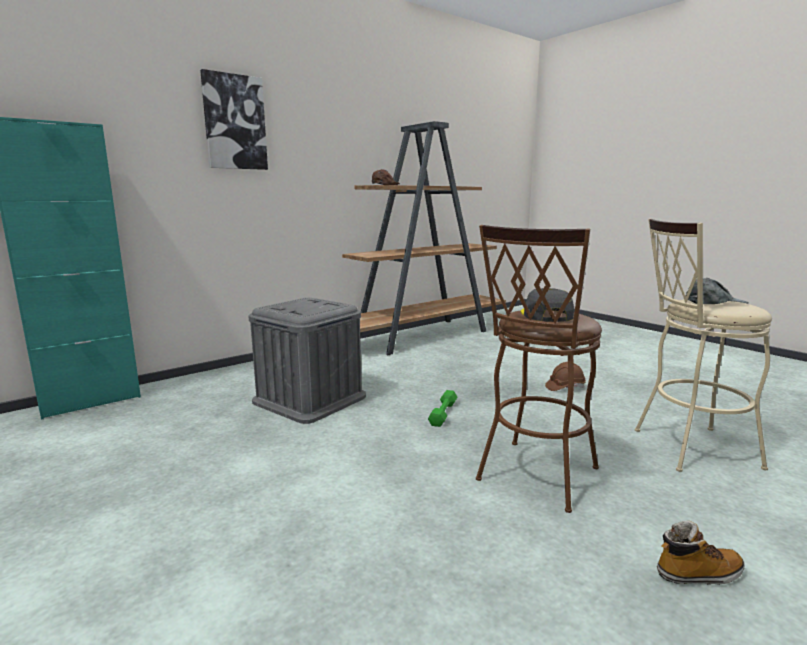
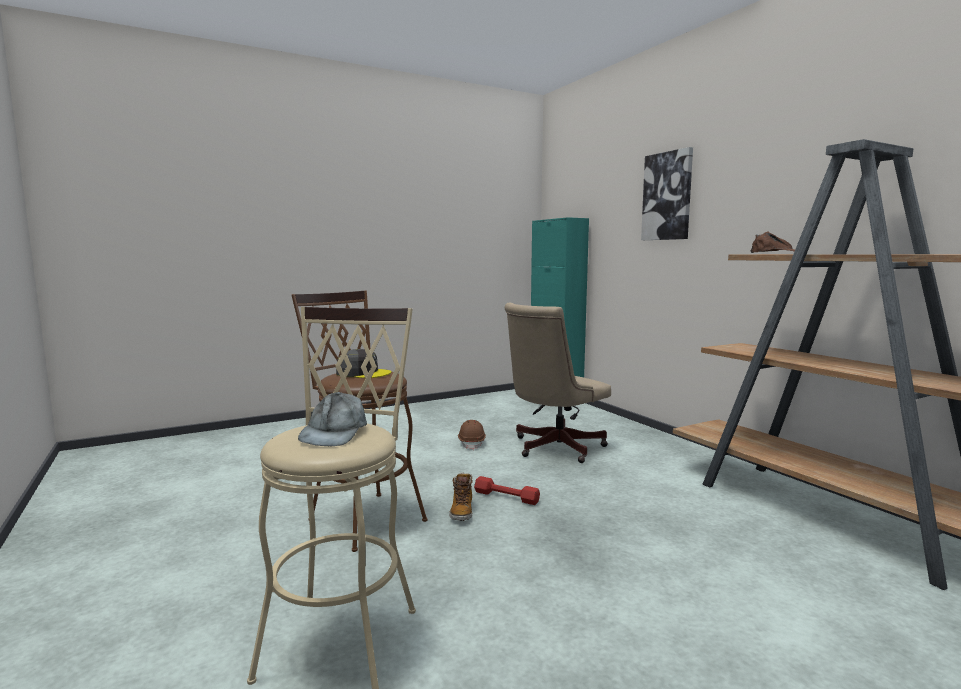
camera: 100 degrees right, 5 degrees down
(309, 399) = (553, 448): grey storage box -> beige office chair
(443, 413) = (506, 497): green dumbbell -> red dumbbell
(565, 387) = (583, 598): brown hard hat -> brown hard hat (472, 443)
(698, 574) = (205, 547): boot -> boot (462, 512)

